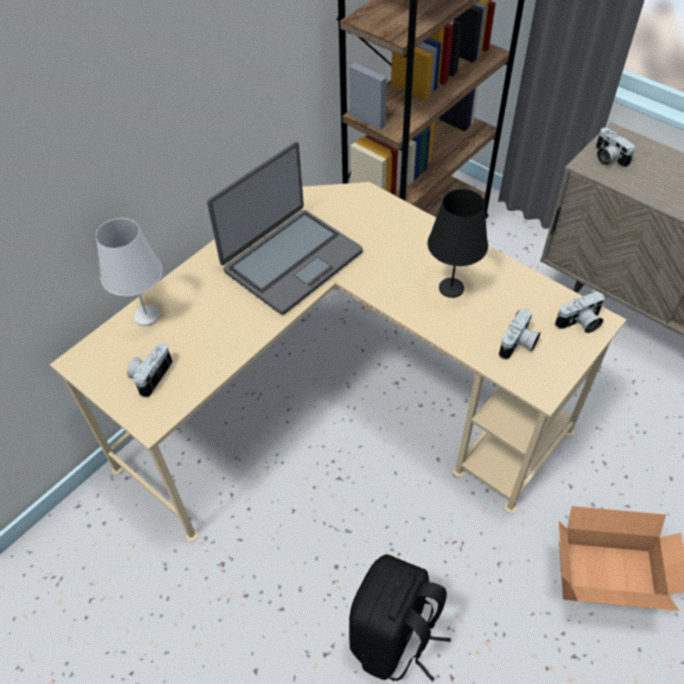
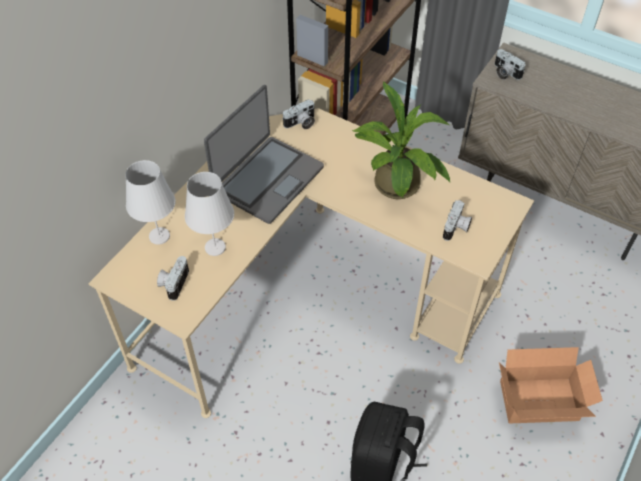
camera: 10 degrees left, 0 degrees up
(211, 336) = (215, 247): none -> white table lamp
(451, 288) = (398, 189): black table lamp -> potted plant
(580, 323) = (500, 207): camera -> camera (301, 123)

